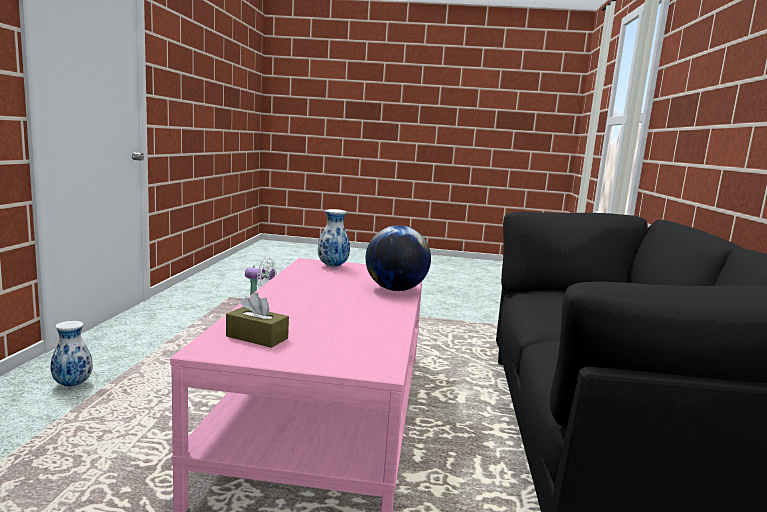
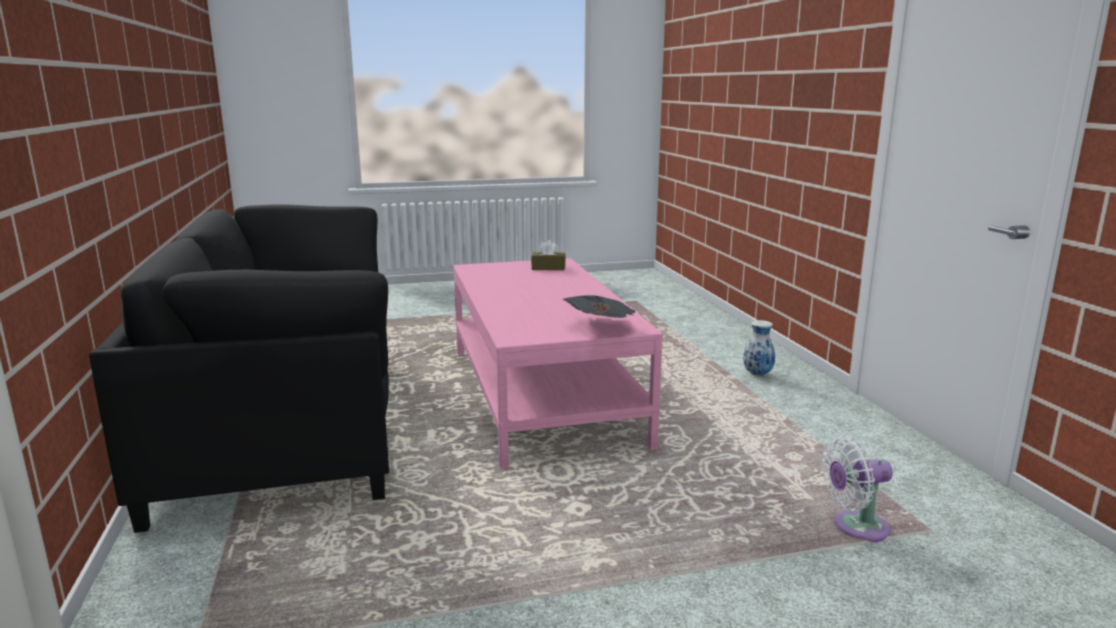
camera: 160 degrees right, 5 degrees up
(332, 266) = (601, 326): vase -> newspaper
(395, 289) = (502, 311): globe -> none

